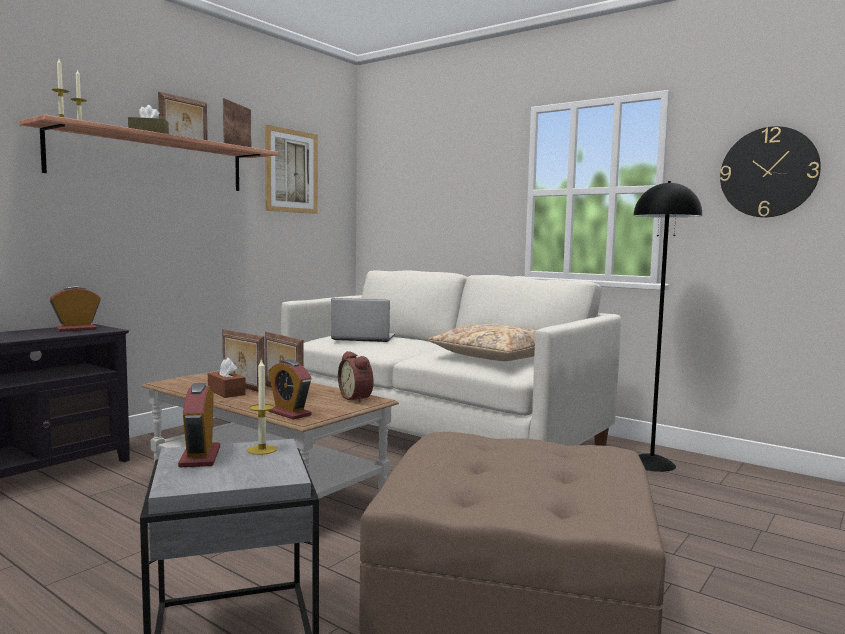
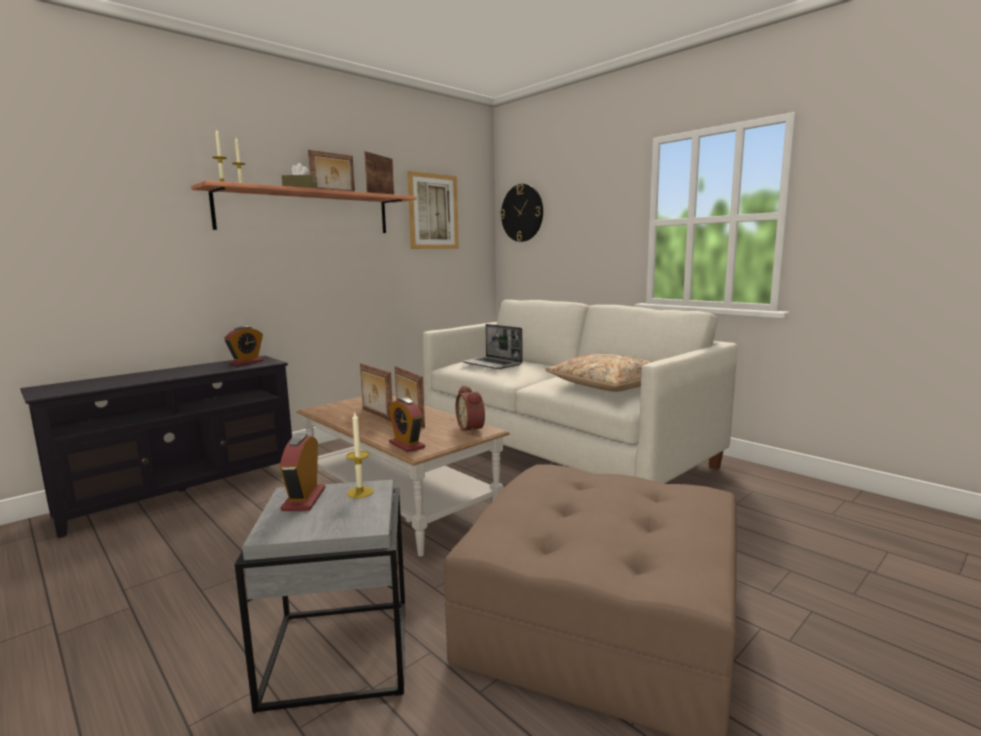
camera: 10 degrees right, 5 degrees up
(76, 329) = (246, 362): alarm clock -> alarm clock turned 150 degrees clockwise
(226, 392) = (361, 420): brown tissue box -> none
(362, 338) = (492, 364): laptop -> laptop turned 150 degrees counterclockwise
(652, 463) = (764, 488): black floor lamp -> none
(768, 172) = (902, 195): wall clock -> wall clock (522, 213)

